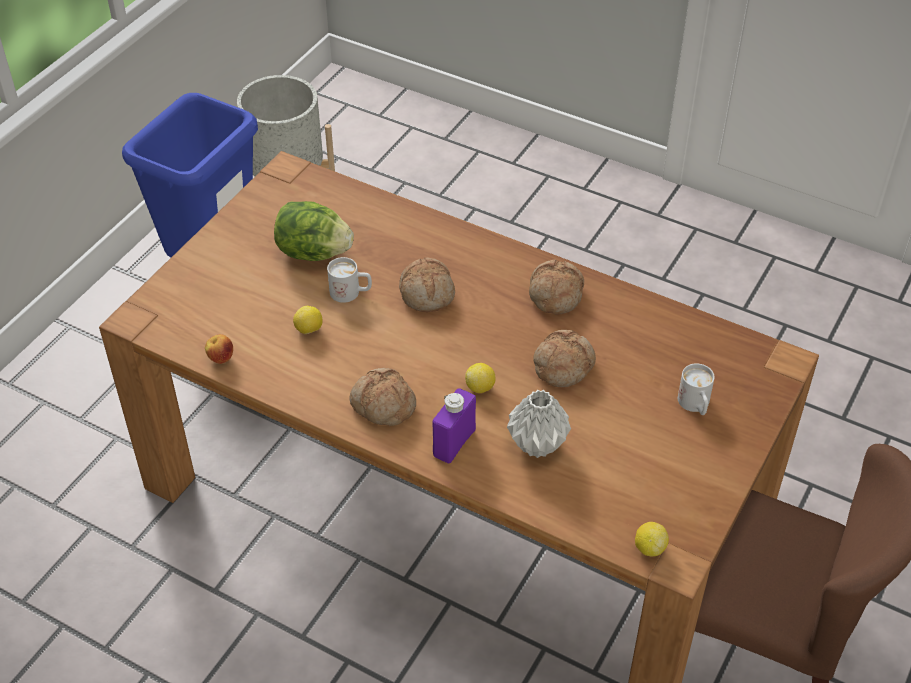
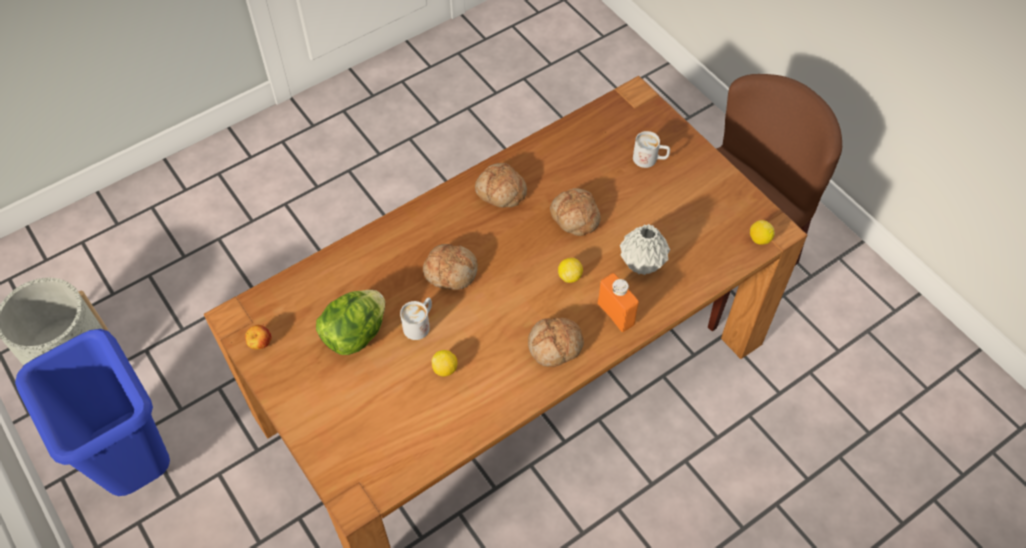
camera: 65 degrees left, 10 degrees up
(220, 358) = (442, 446): apple -> apple (260, 344)
(454, 443) = (615, 314): purple bottle -> orange bottle

